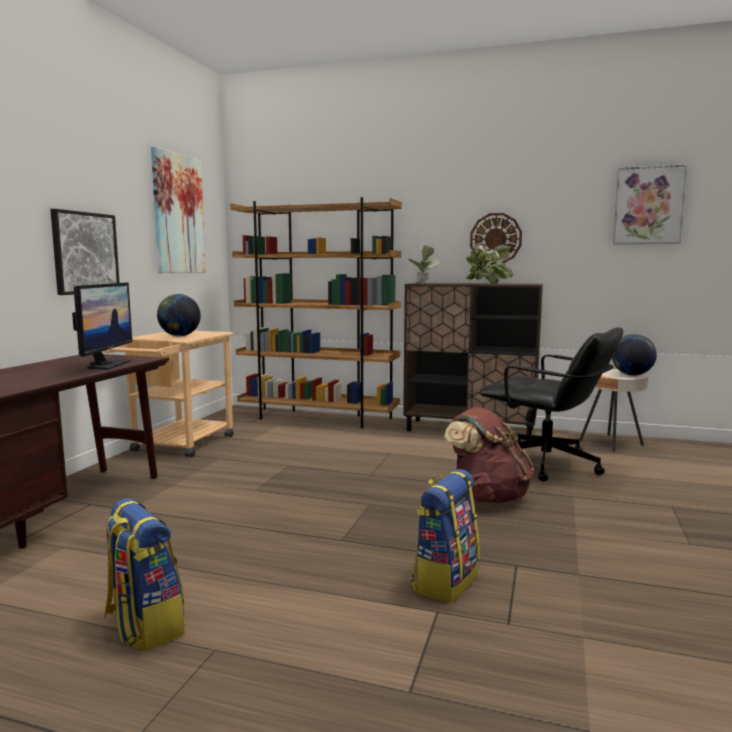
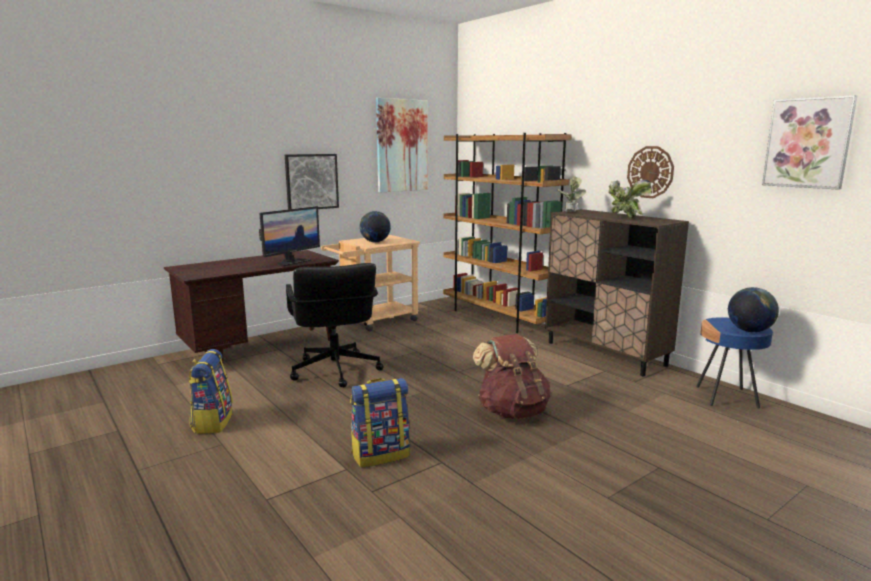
camera: 35 degrees right, 5 degrees up
(547, 465) = (614, 400): black office chair -> black office chair (335, 371)
(610, 443) = (726, 397): beige side table -> blue side table

